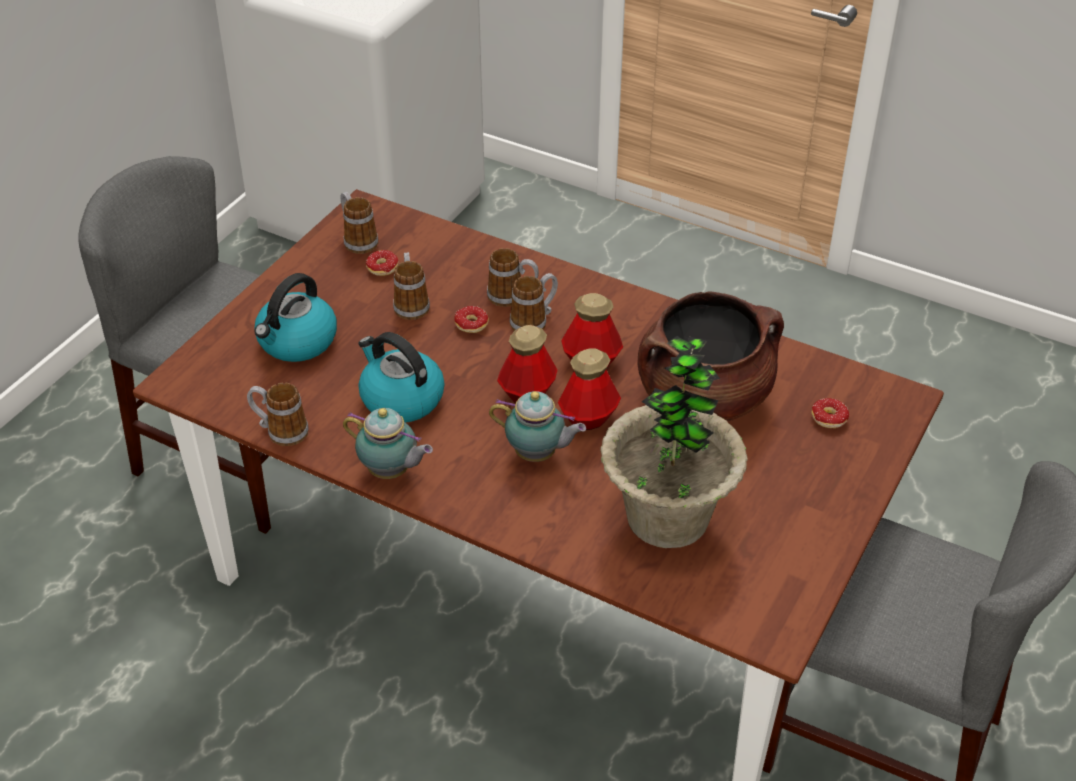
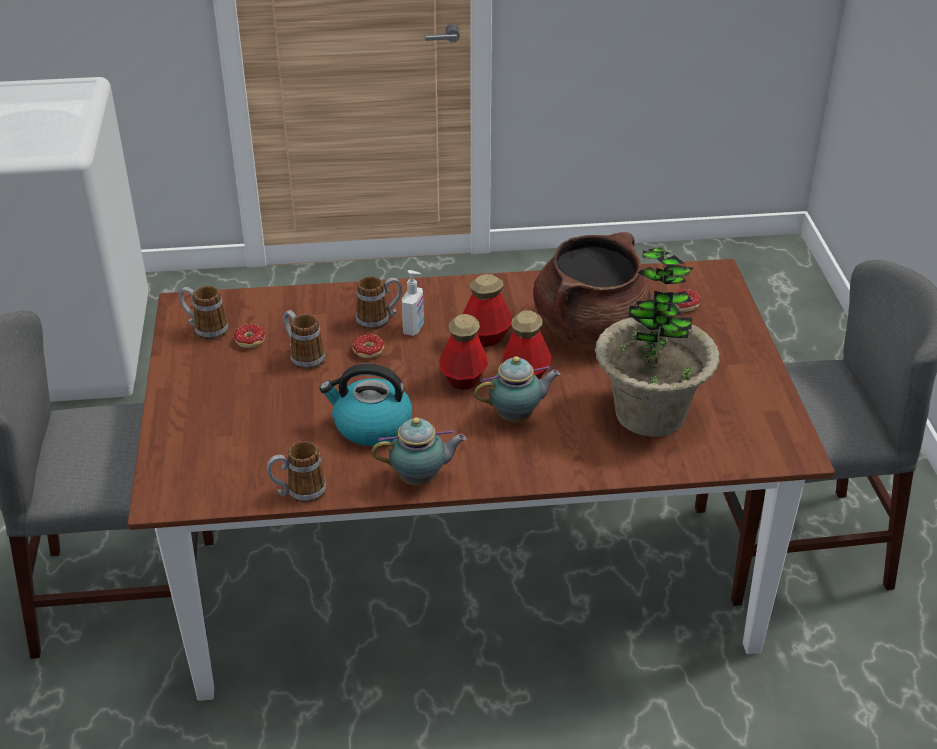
camera: 35 degrees left, 5 degrees down
(297, 342) = (238, 423): kettle -> none
(534, 321) = (414, 329): mug -> soap dispenser

